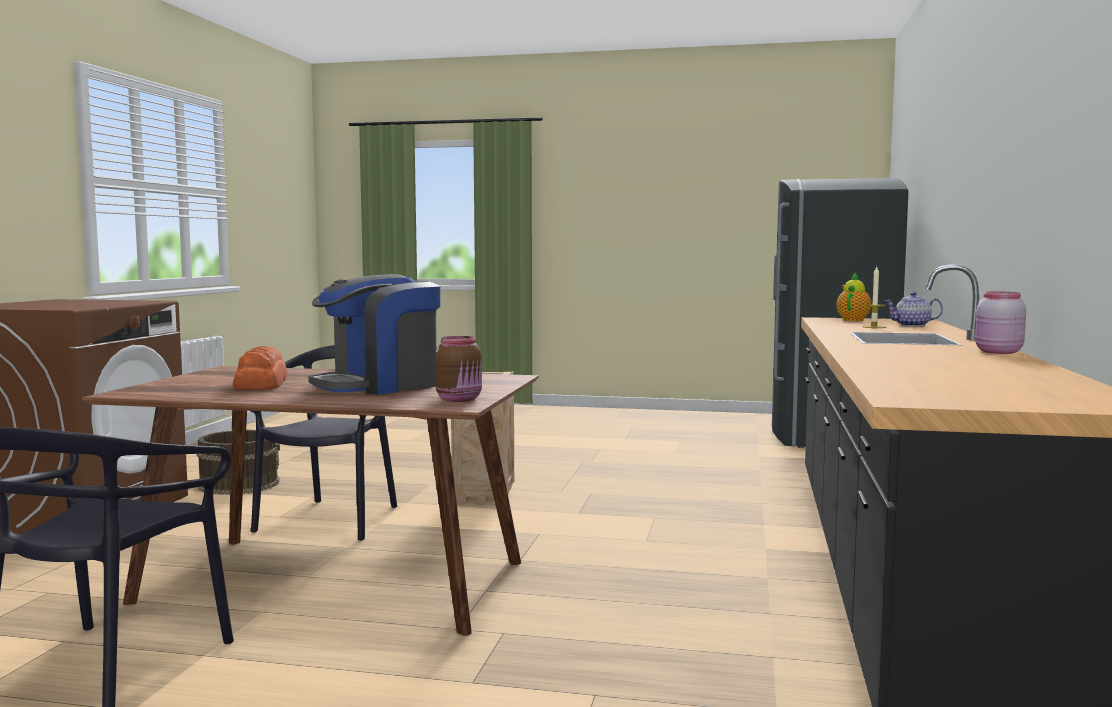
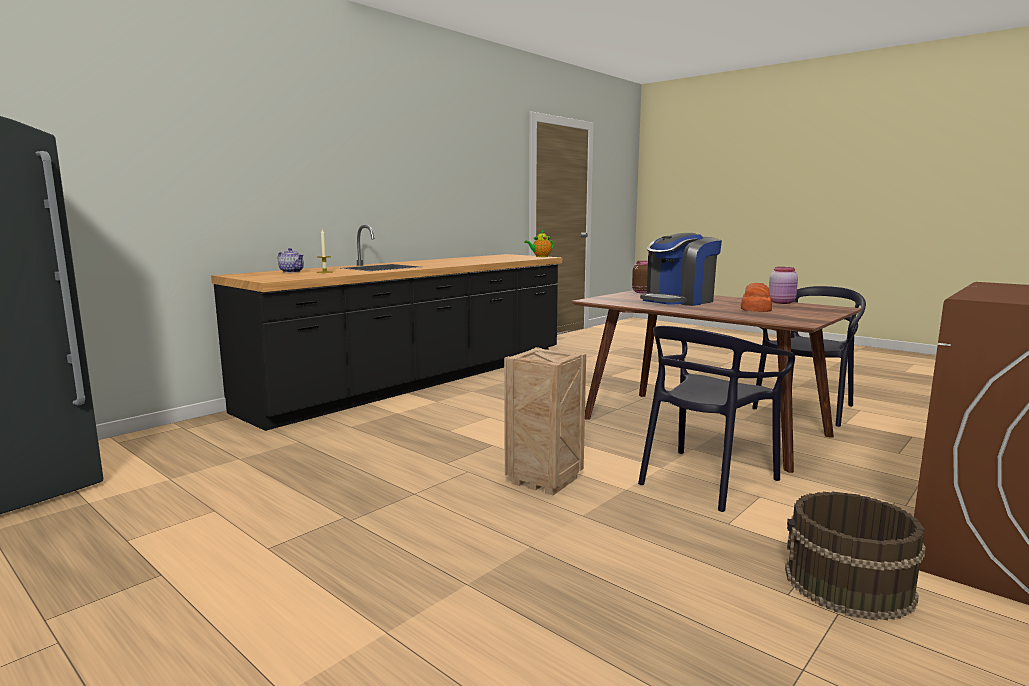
camera: 150 degrees left, 5 degrees up
(379, 386) = (679, 301): coffee machine -> coffee machine turned 150 degrees clockwise
(853, 320) = (270, 277): teapot -> teapot (540, 256)
(997, 352) = (412, 261): pink jar -> pink jar (782, 302)

